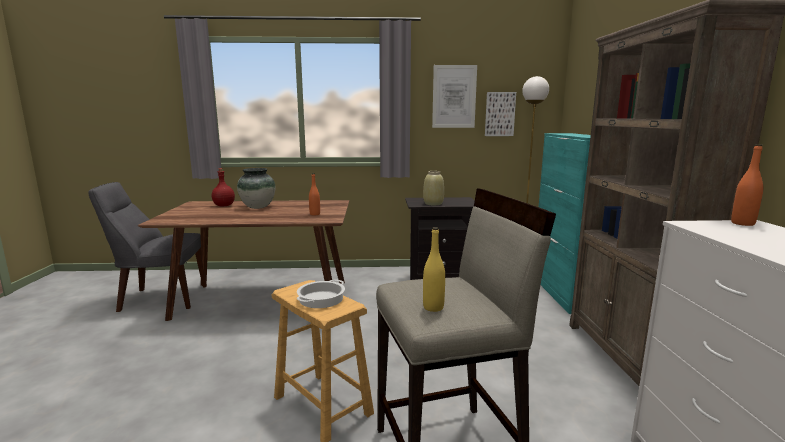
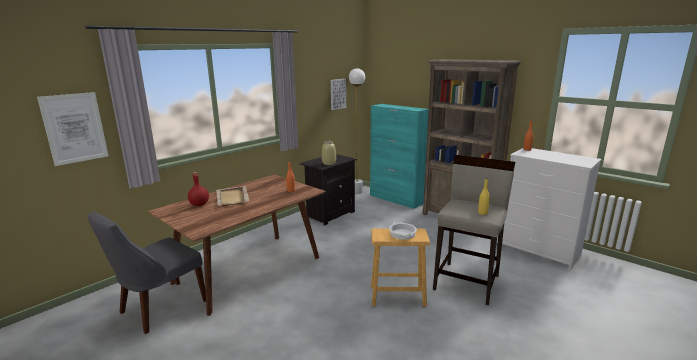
camera: 45 degrees left, 5 degrees up
(258, 207) = (232, 197): vase -> beige tray
(454, 96) = (313, 84): picture -> picture (75, 128)

